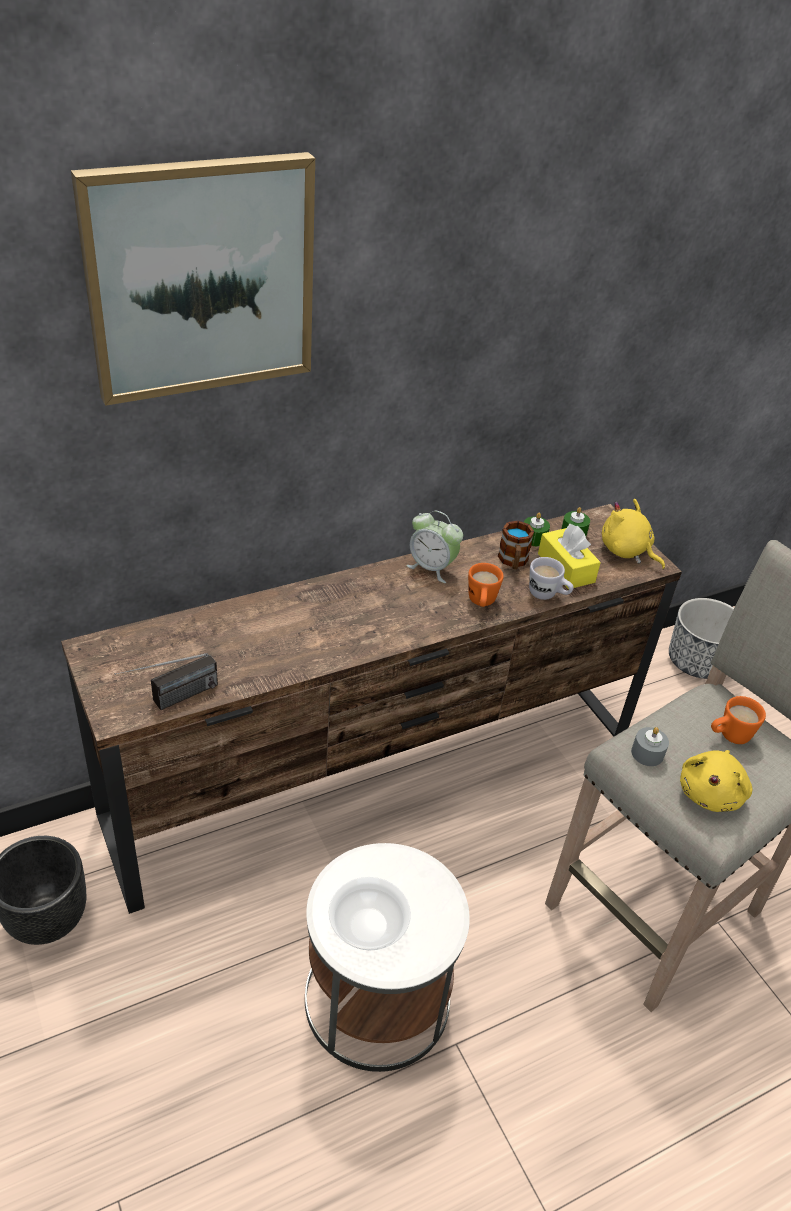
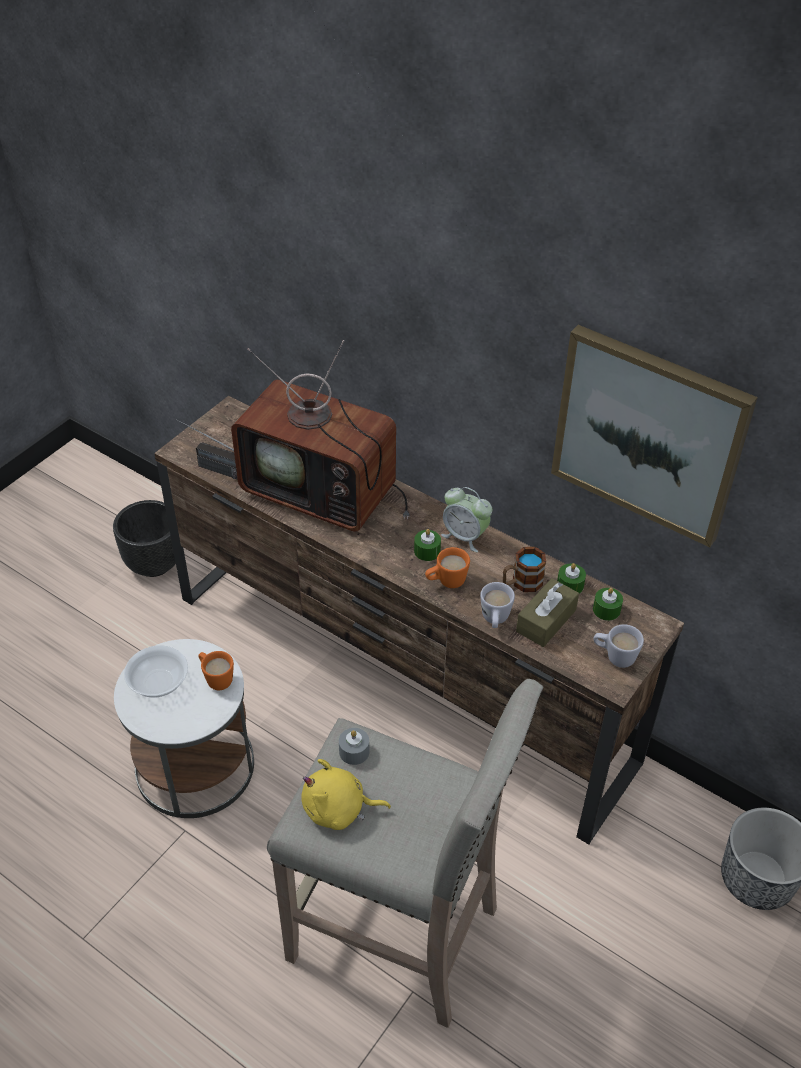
camera: 65 degrees right, 5 degrees up
(201, 278) = (321, 196): picture -> picture (648, 434)
(294, 630) = (325, 492): none -> television
(431, 568) = (465, 536): alarm clock -> alarm clock turned 60 degrees counterclockwise
(433, 598) = (427, 551): none -> green candle
(566, 568) = (546, 621): yellow tissue box -> brown tissue box
(626, 551) = (614, 656): yellow plush toy -> white mug
(728, 736) = (420, 807): orange mug -> orange mug (216, 678)

